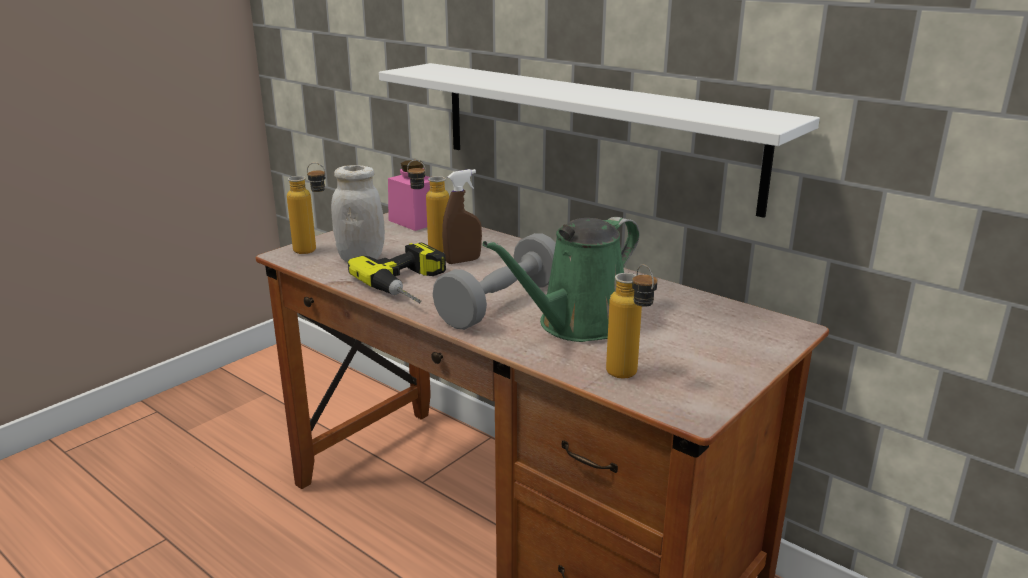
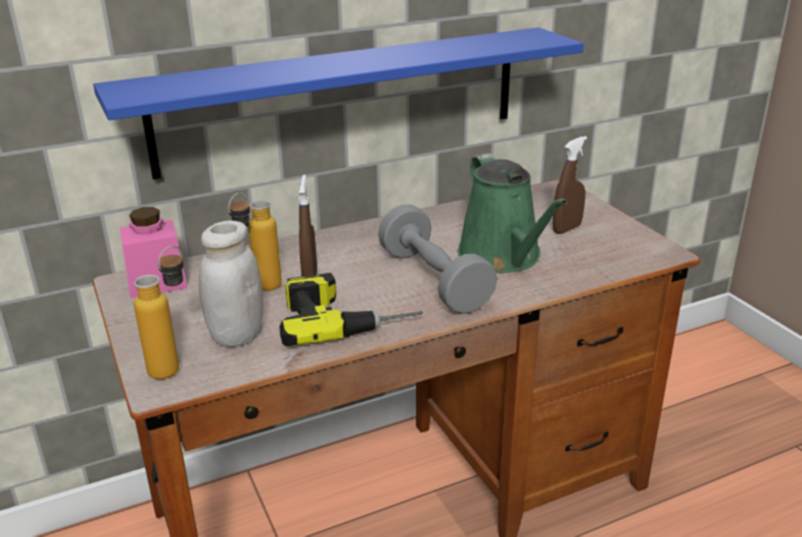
camera: 65 degrees left, 5 degrees up
(591, 132) = (342, 100): white shelf -> blue shelf
(628, 378) = (605, 260): bottle -> none
(684, 347) = (567, 229): none -> brown spray bottle

